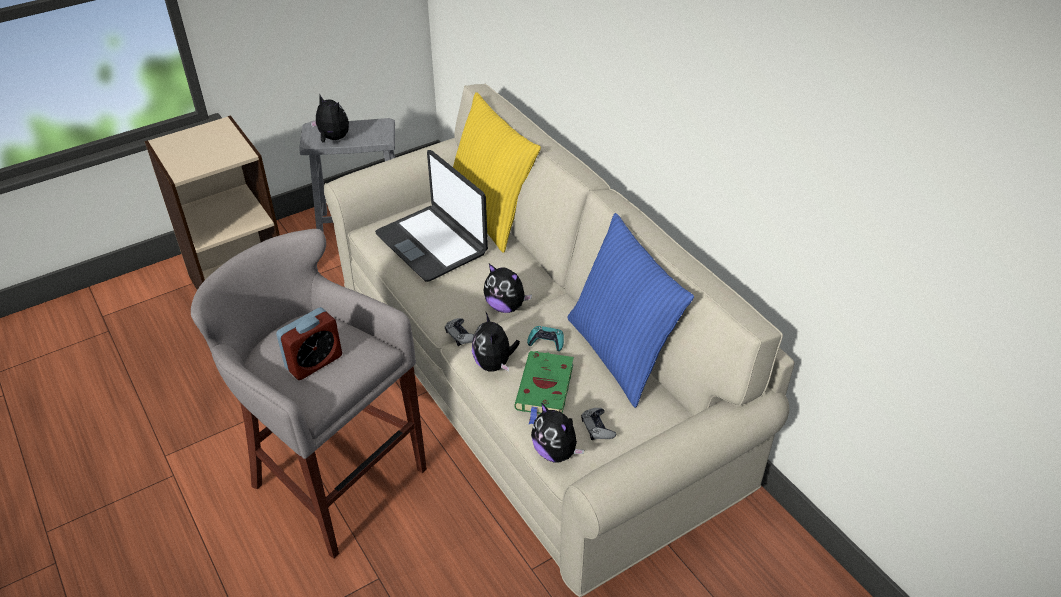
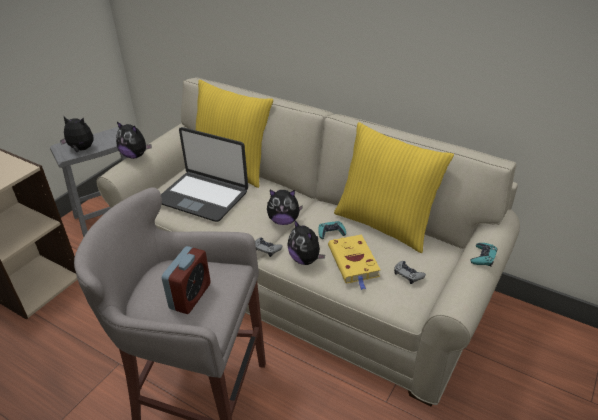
camera: 25 degrees left, 5 degrees down
(545, 389) = (354, 263): green book -> yellow book
(556, 452) = (392, 301): plush toy -> plush toy (135, 155)
(620, 354) = (385, 224): blue pillow -> yellow pillow
(681, 440) = (483, 257): none -> turquoise game controller

